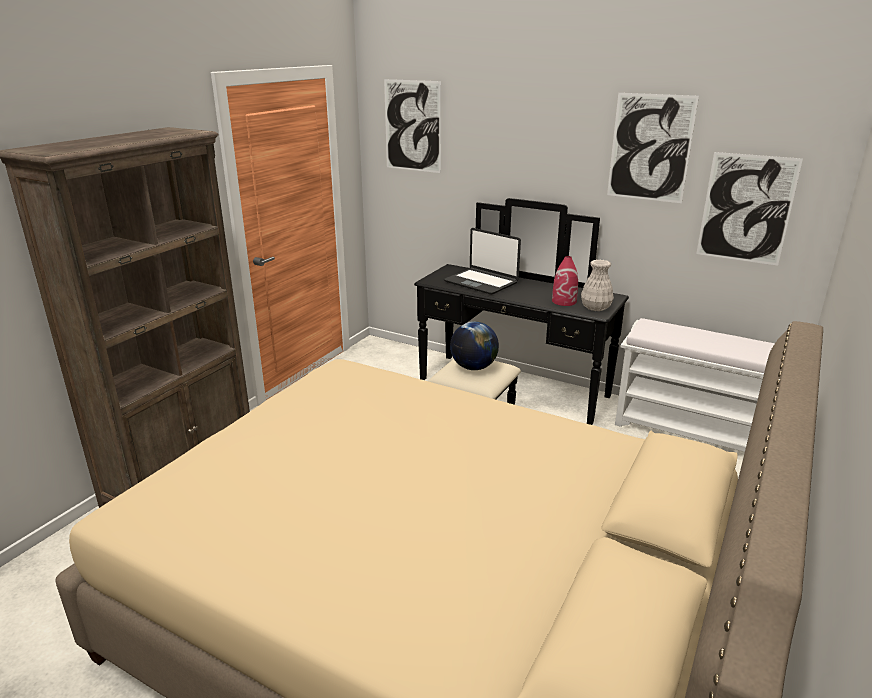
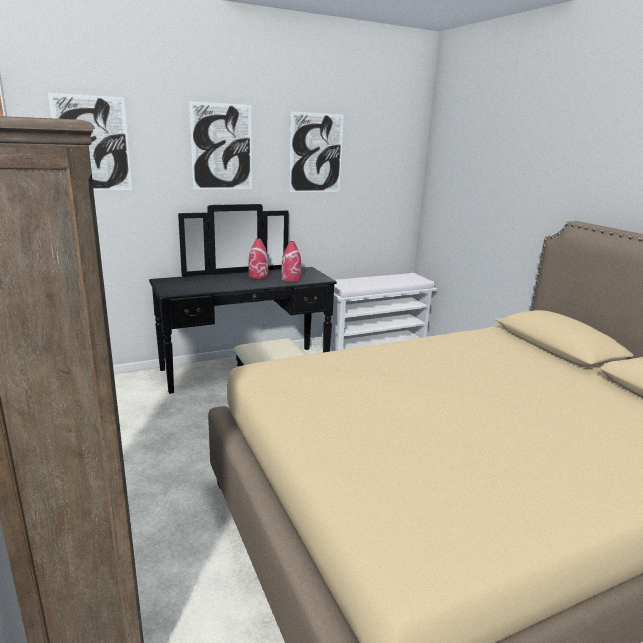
camera: 55 degrees left, 5 degrees down
(473, 367) = (271, 348): globe -> none
(481, 282) = (210, 283): laptop -> none
(540, 288) = (258, 276): none -> red vase
(596, 308) = (315, 277): white vase -> none
(746, 209) = (376, 190): picture -> picture (221, 147)

